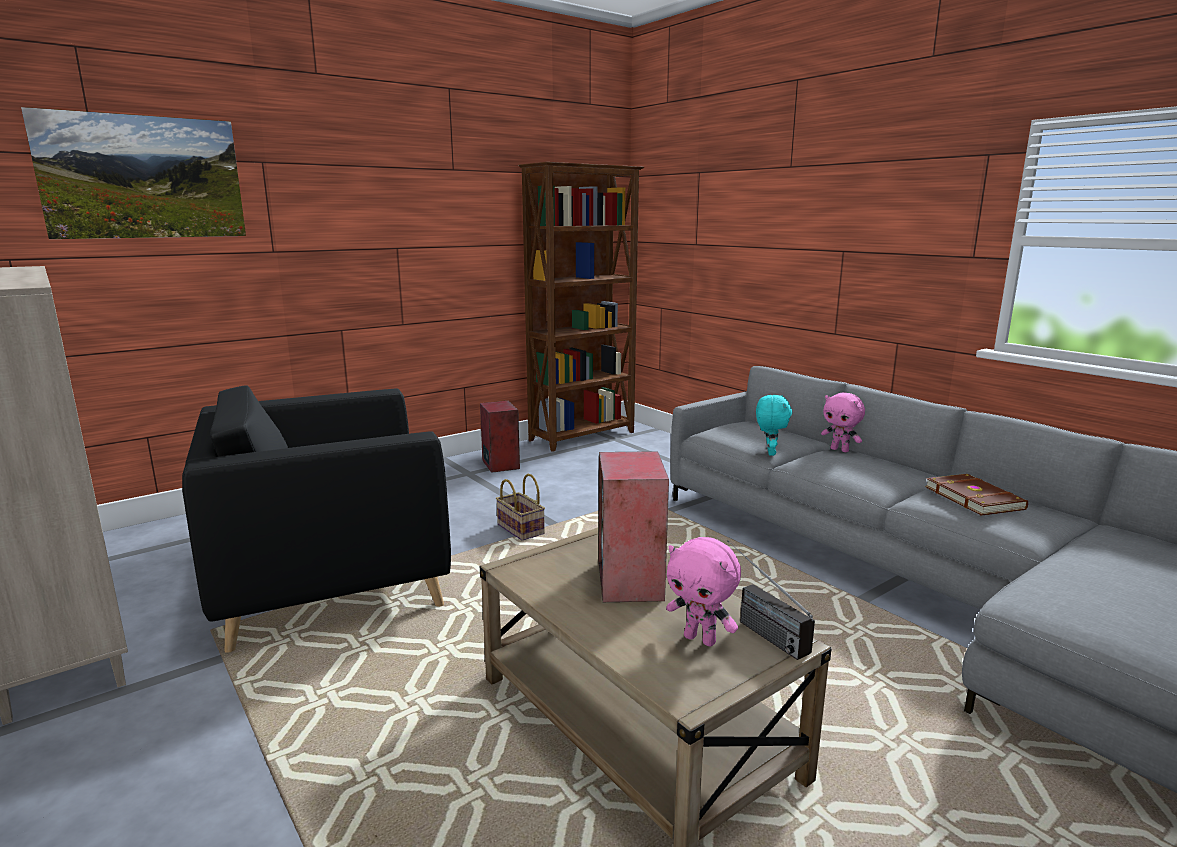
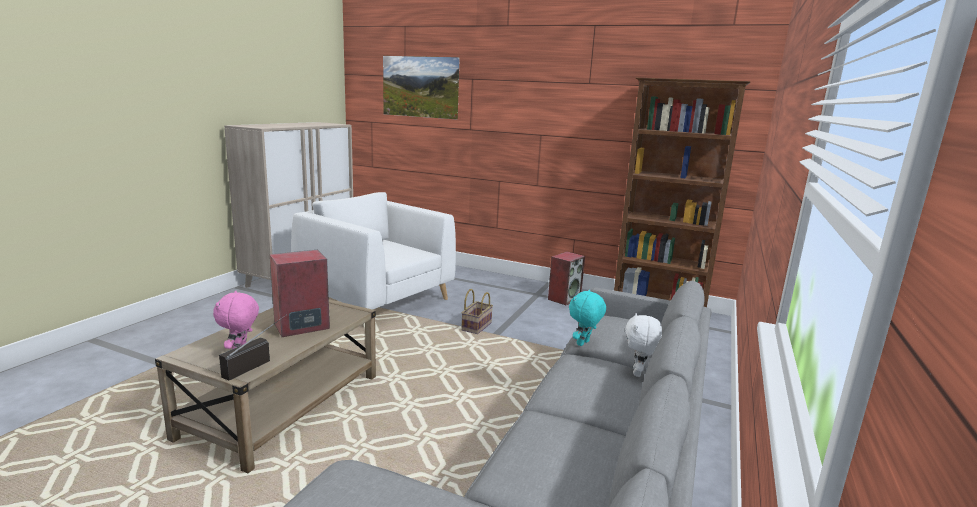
camera: 60 degrees right, 0 degrees up
(330, 579) = (376, 300): black armchair -> white armchair
(769, 453) = (583, 343): turquoise plush toy -> turquoise plush toy turned 150 degrees clockwise
(840, 450) = (638, 373): pink plush toy -> white plush toy
(974, 497) = (567, 443): brown book -> none

